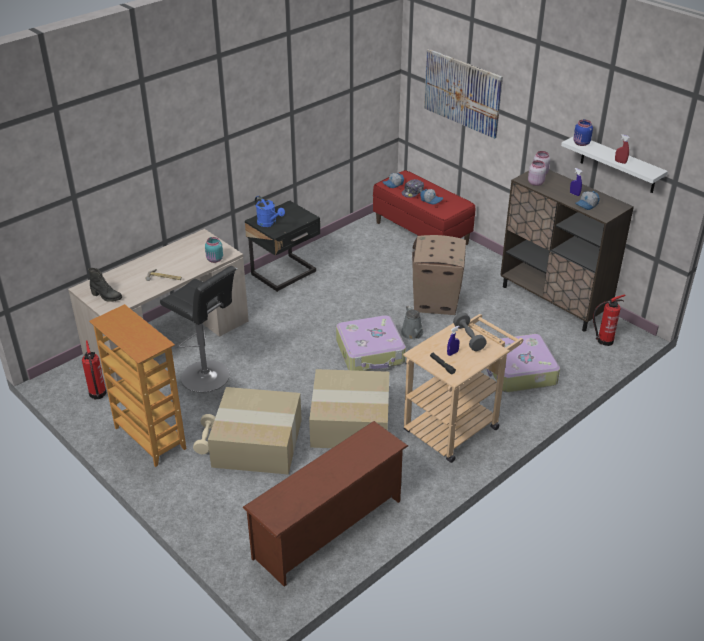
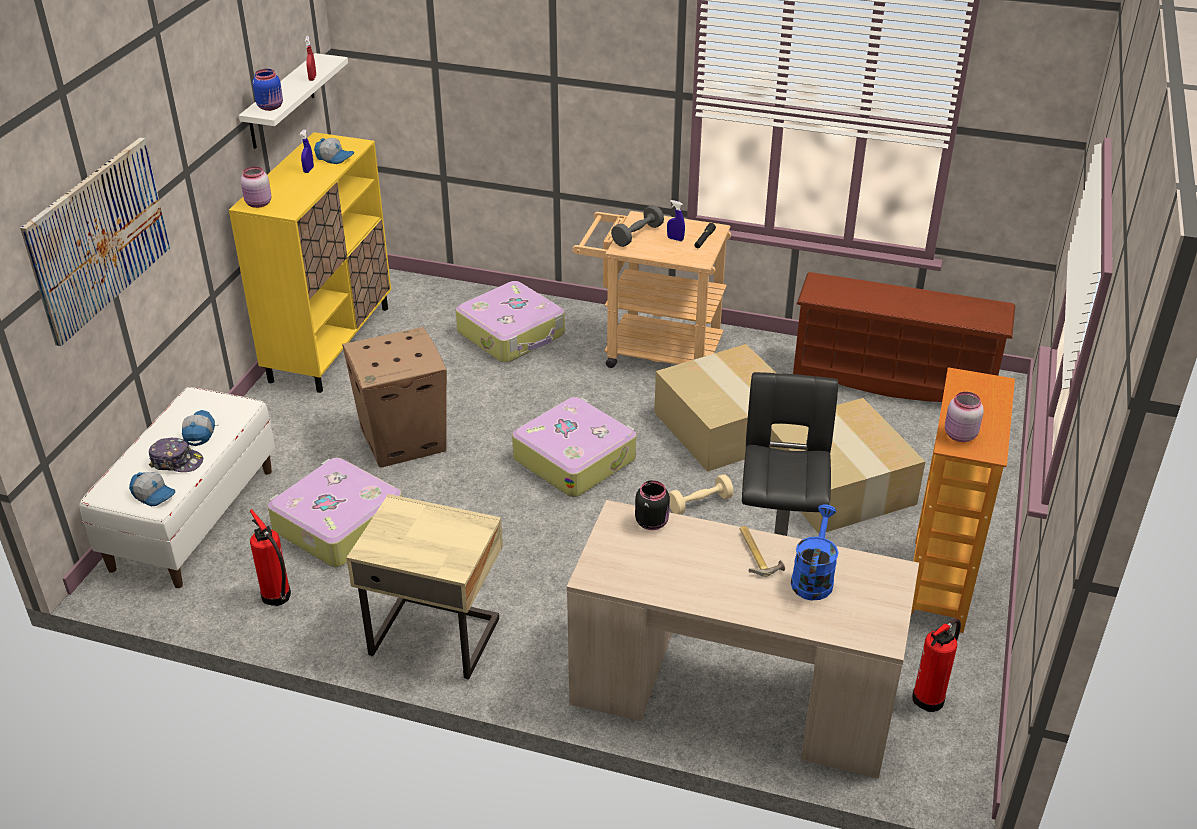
camera: 120 degrees left, 0 degrees up
(106, 297) = (870, 594): black boot -> none
(206, 439) = (882, 532): beige dumbbell -> beige dumbbell (700, 503)
(215, 260) = (652, 522): turquoise jar -> black jar
(269, 223) = (453, 545): blue watering can -> blue watering can (813, 577)
(285, 274) = (435, 634): black nightstand -> beige nightstand
(383, 267) = (337, 524): none -> suitcase
(413, 334) = (501, 435): grey watering can -> none
(422, 233) = (193, 518): red bench -> white bench
(535, 183) = (293, 201): pink jar -> pink jar (959, 435)
(554, 301) = (330, 343): brown cabinet -> yellow cabinet
(603, 341) = (398, 292): fire extinguisher -> fire extinguisher (277, 598)

